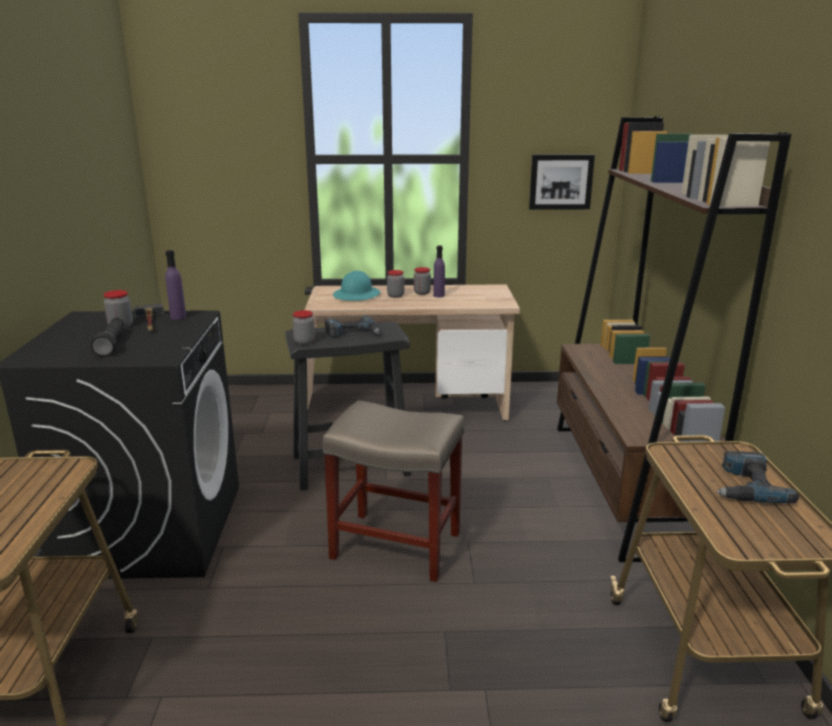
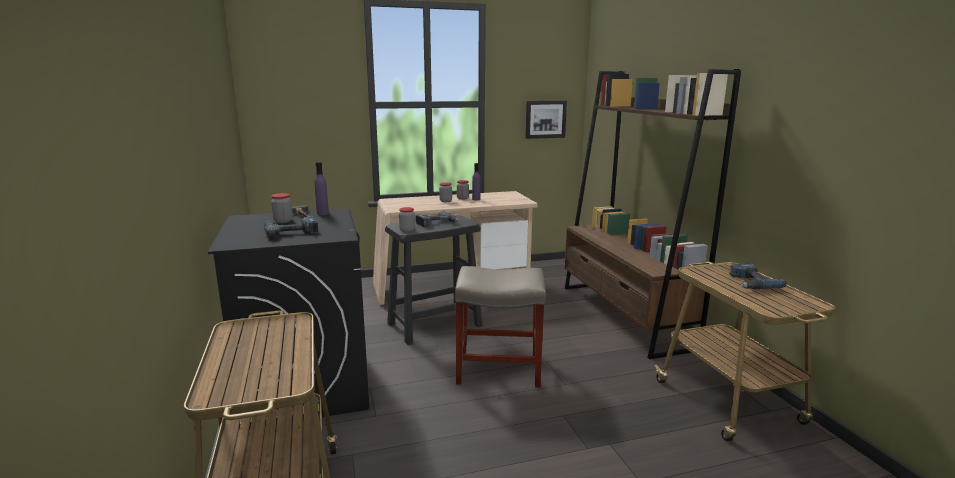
camera: 15 degrees left, 5 degrees down
(112, 344) = (290, 231): black flashlight -> power drill
(357, 295) = (417, 202): turquoise hard hat -> none

